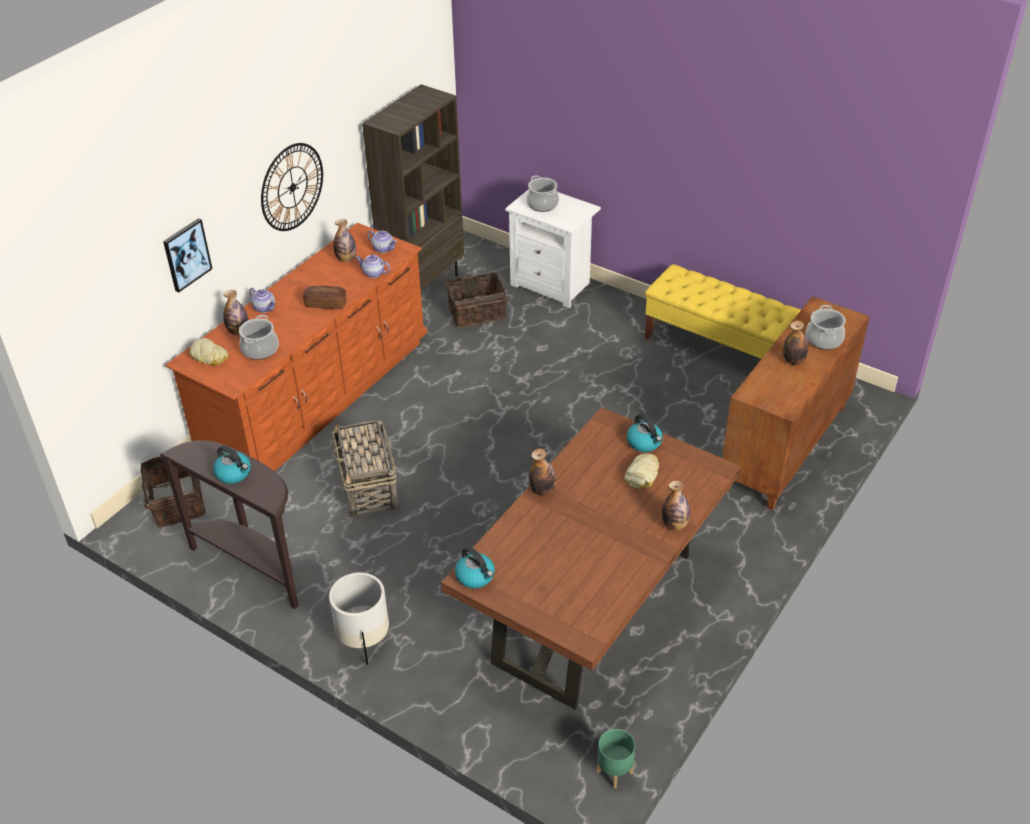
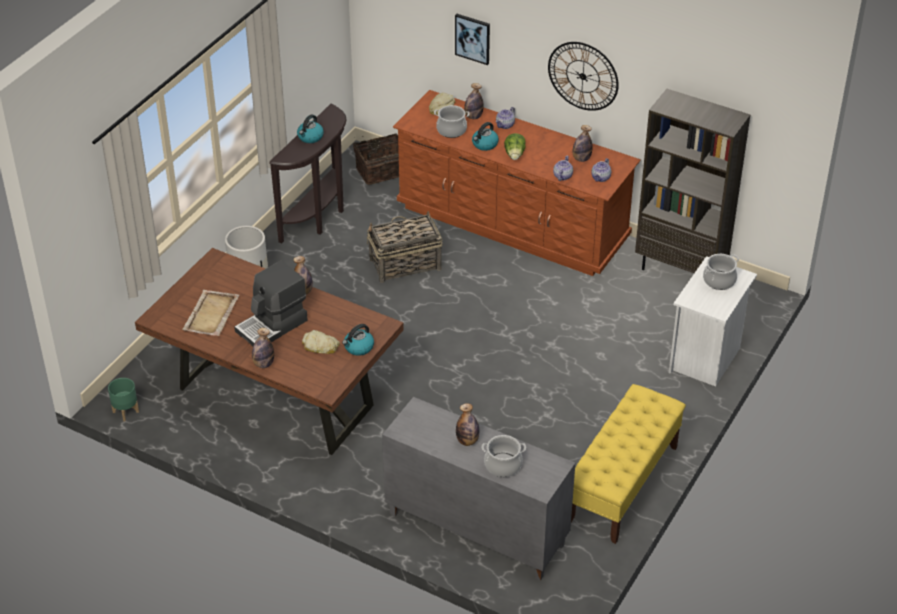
camera: 85 degrees right, 0 degrees up
(326, 304) = (515, 155): bread -> lettuce
(475, 576) = (216, 263): kettle -> kettle (484, 144)
(476, 312) = (647, 308): basket -> none
(582, 578) = (211, 315): none -> beige tray
(605, 517) = (272, 326): none -> coffee machine
(786, 448) = (475, 529): brown cabinet -> grey cabinet

